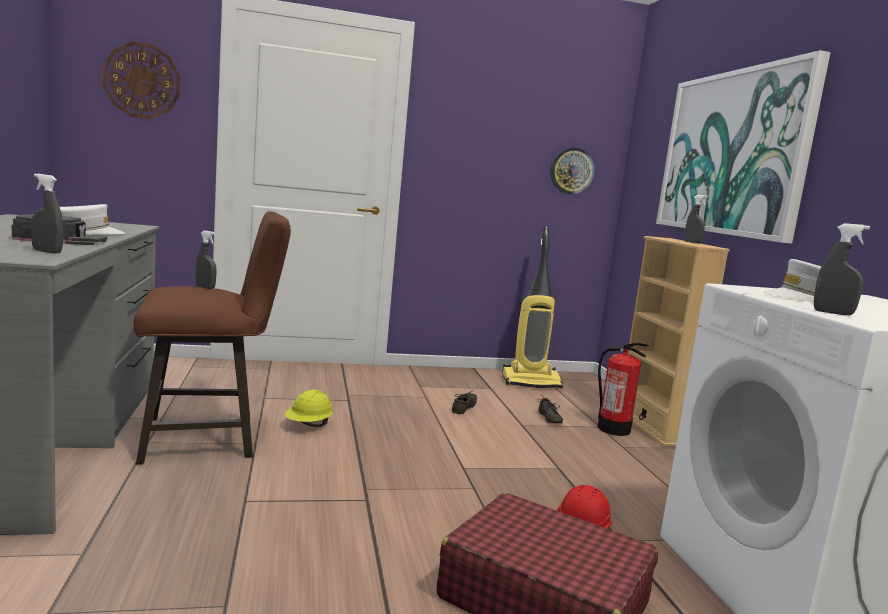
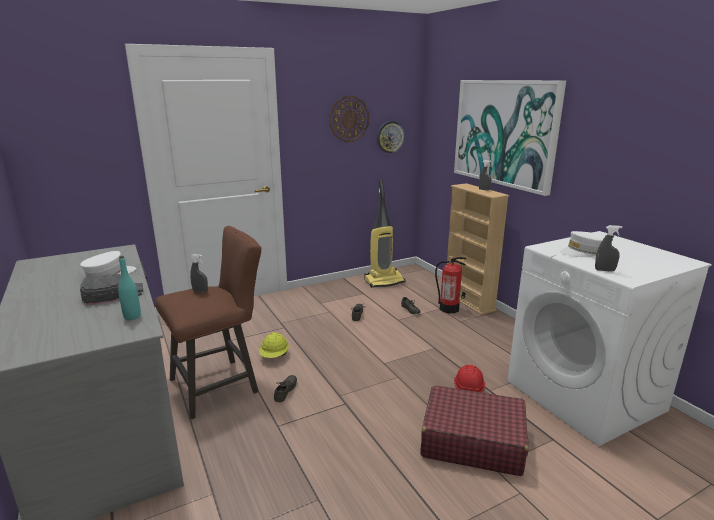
camera: 15 degrees left, 10 degrees up
(47, 252) = (132, 316): grey spray bottle -> turquoise bottle
(142, 81) = (74, 124): wall clock -> wall clock (349, 119)
(292, 466) = (287, 391): none -> grey shoe

